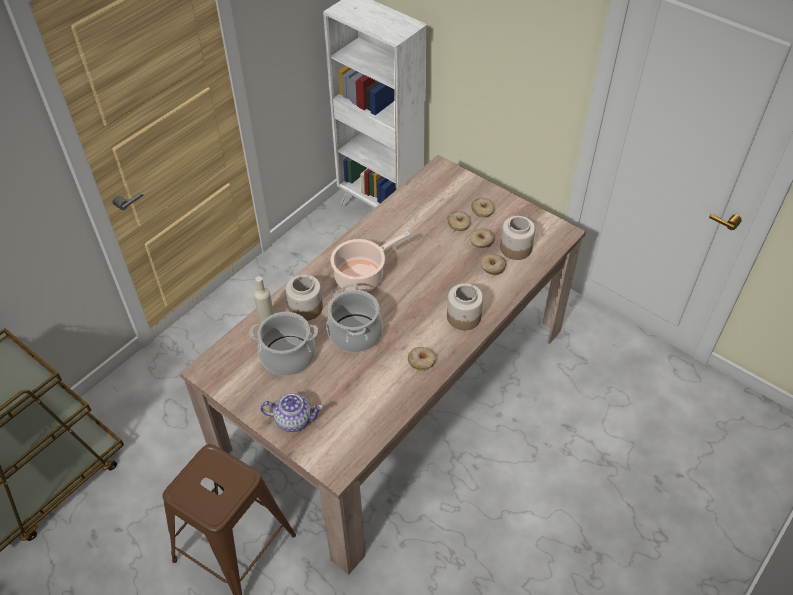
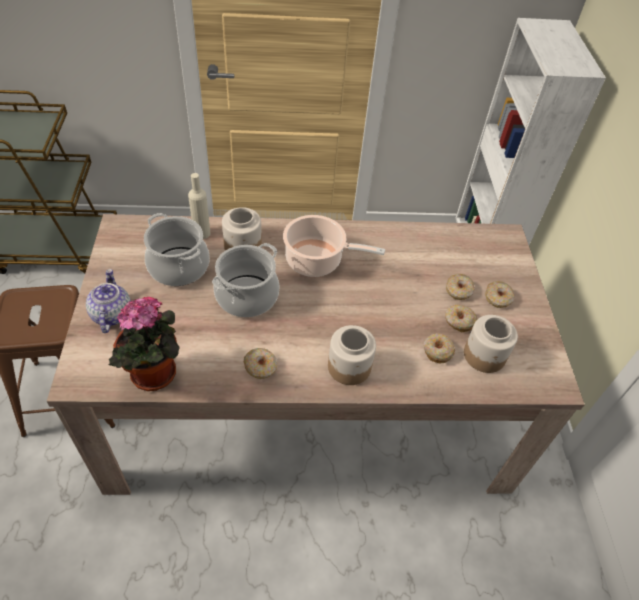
camera: 45 degrees right, 0 degrees up
(294, 419) = (111, 314): teapot -> teapot turned 150 degrees counterclockwise
(375, 422) = (155, 377): none -> potted plant

